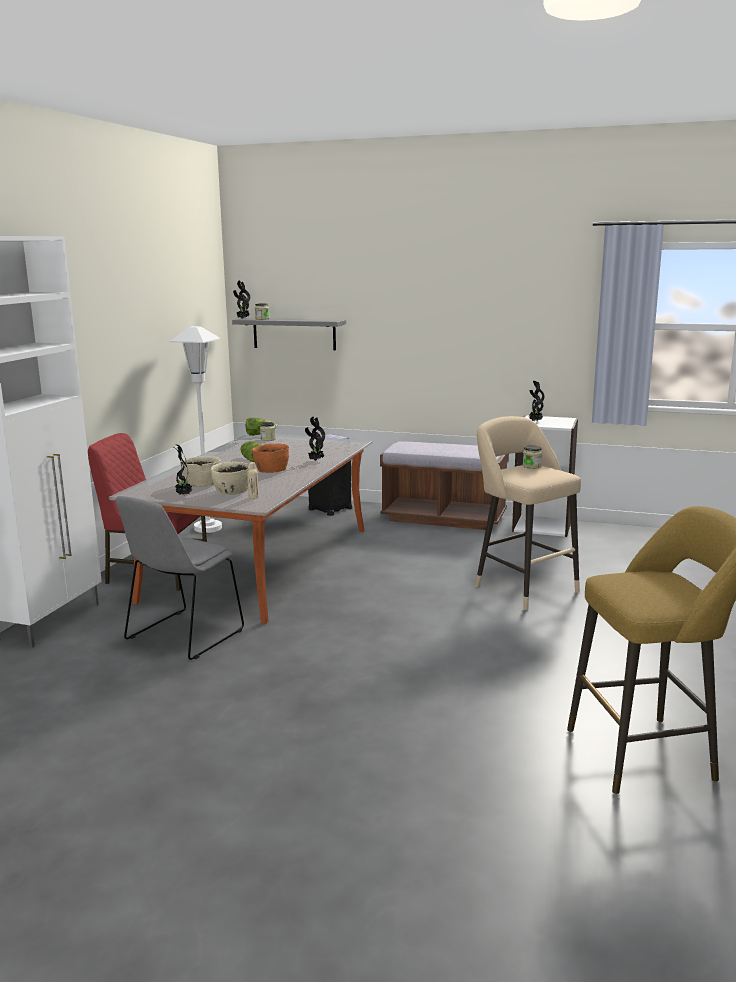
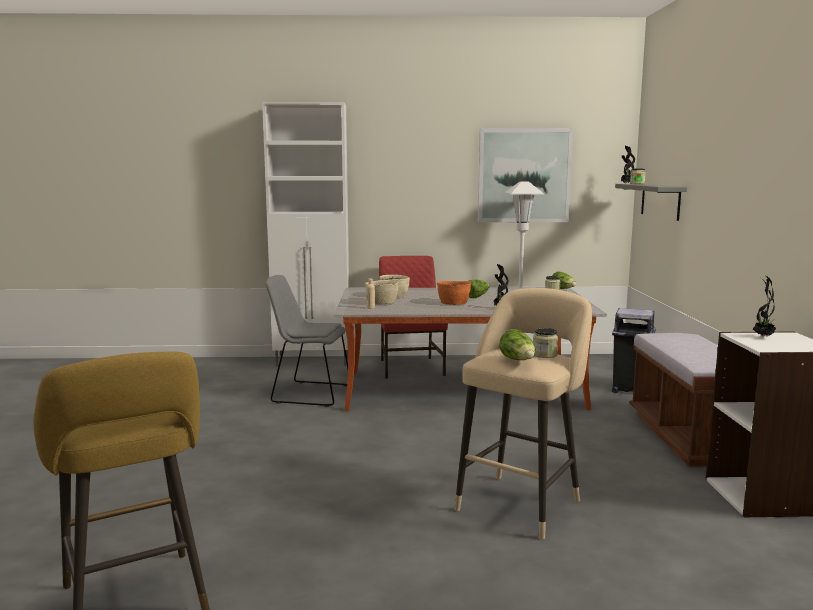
camera: 70 degrees right, 5 degrees down
(167, 319) = (524, 176): none -> picture
(183, 495) = (360, 297): potted plant -> none
(544, 473) = (518, 361): none -> lettuce

